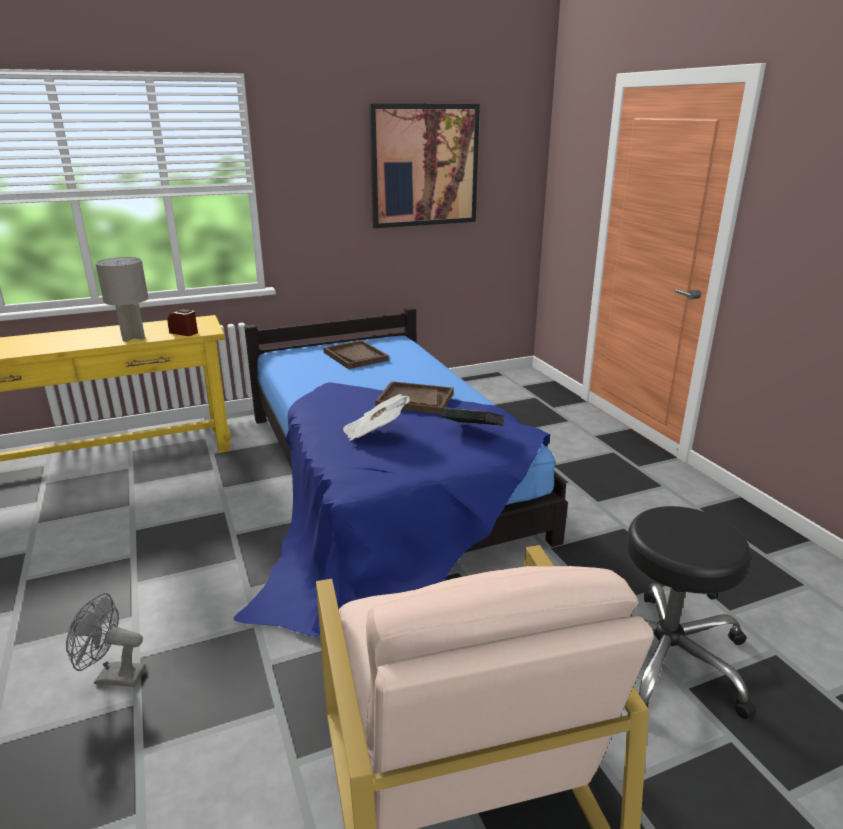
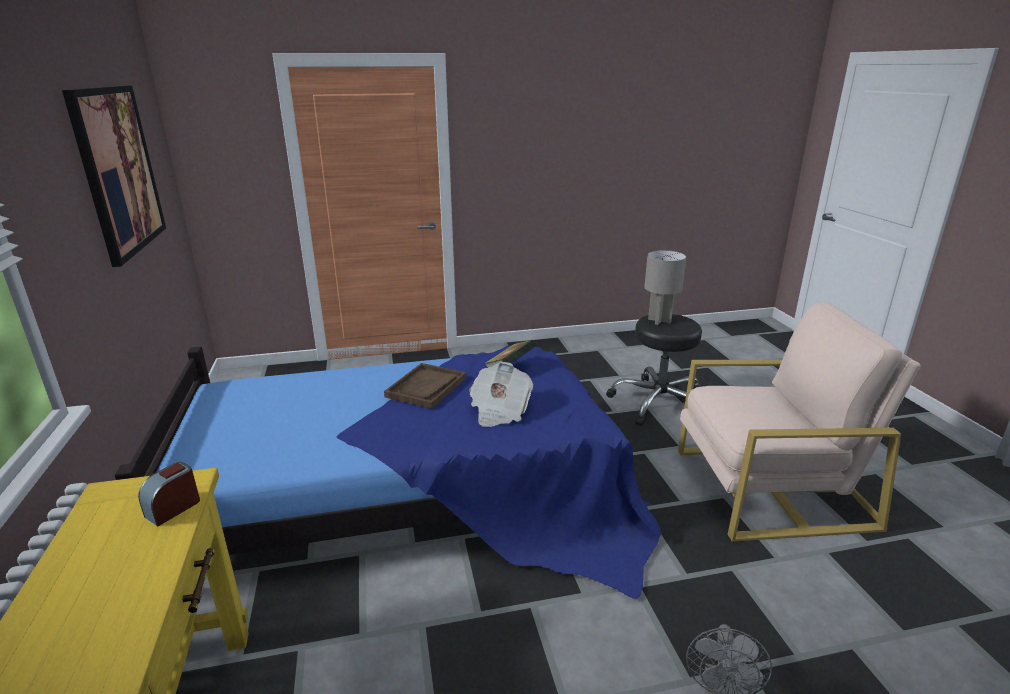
camera: 80 degrees left, 0 degrees up
(134, 337) = (141, 571): grey table lamp -> grey table lamp (659, 320)
(355, 356) = (259, 415): brown tray -> none

